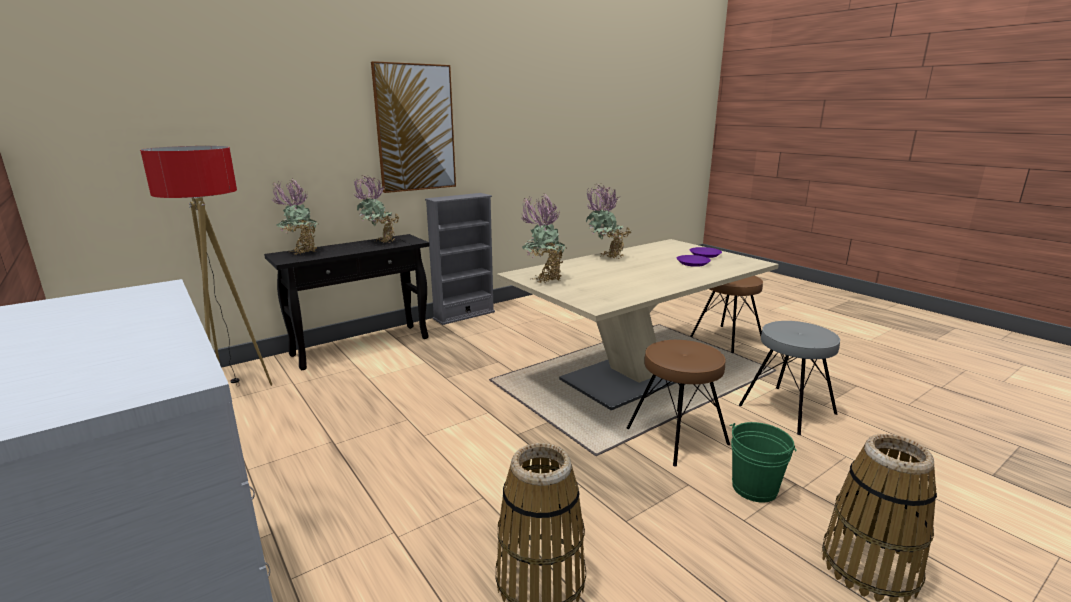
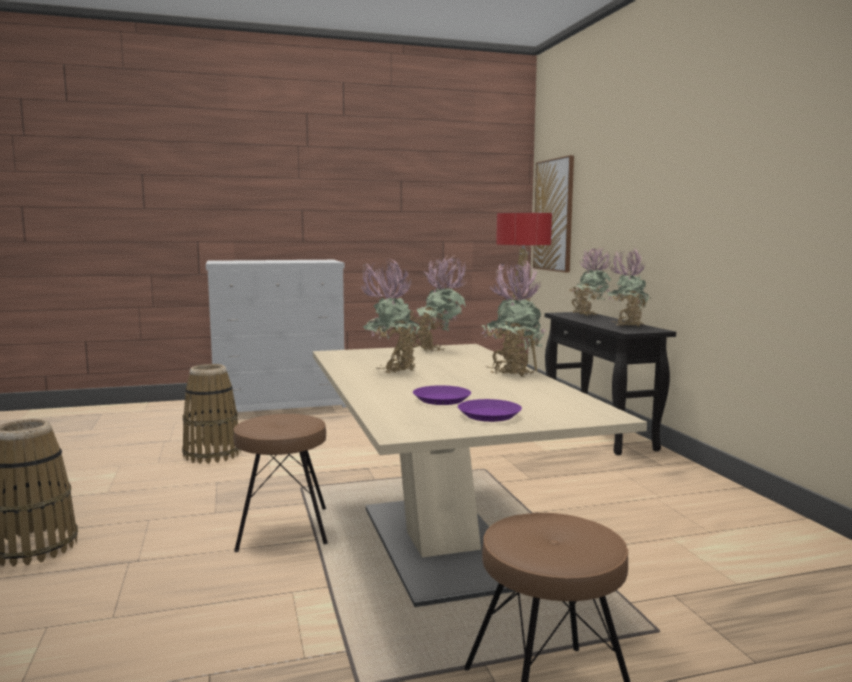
camera: 110 degrees right, 10 degrees down
(415, 128) = (708, 197): picture -> picture (554, 215)
(464, 315) = (707, 478): grey bookcase -> none
(639, 280) = (391, 370): none -> potted plant
(754, 488) = (167, 538): green bucket -> none
(787, 410) = (240, 627): grey stool -> none

